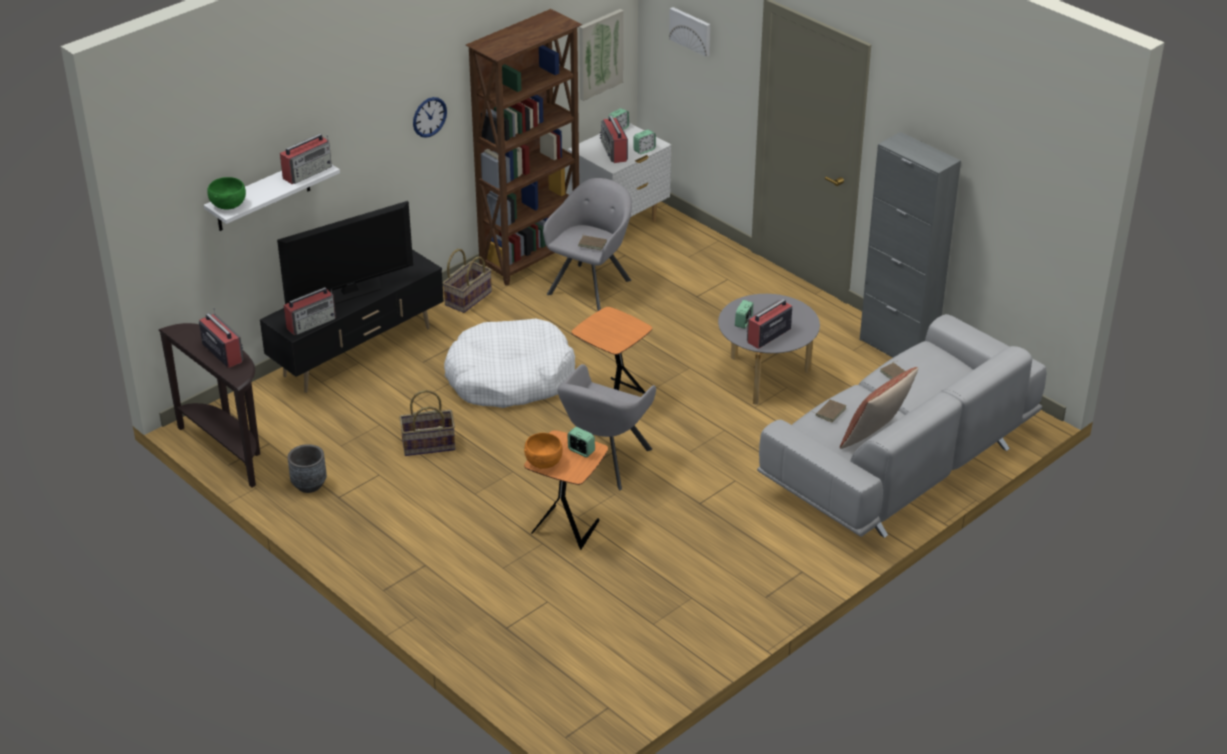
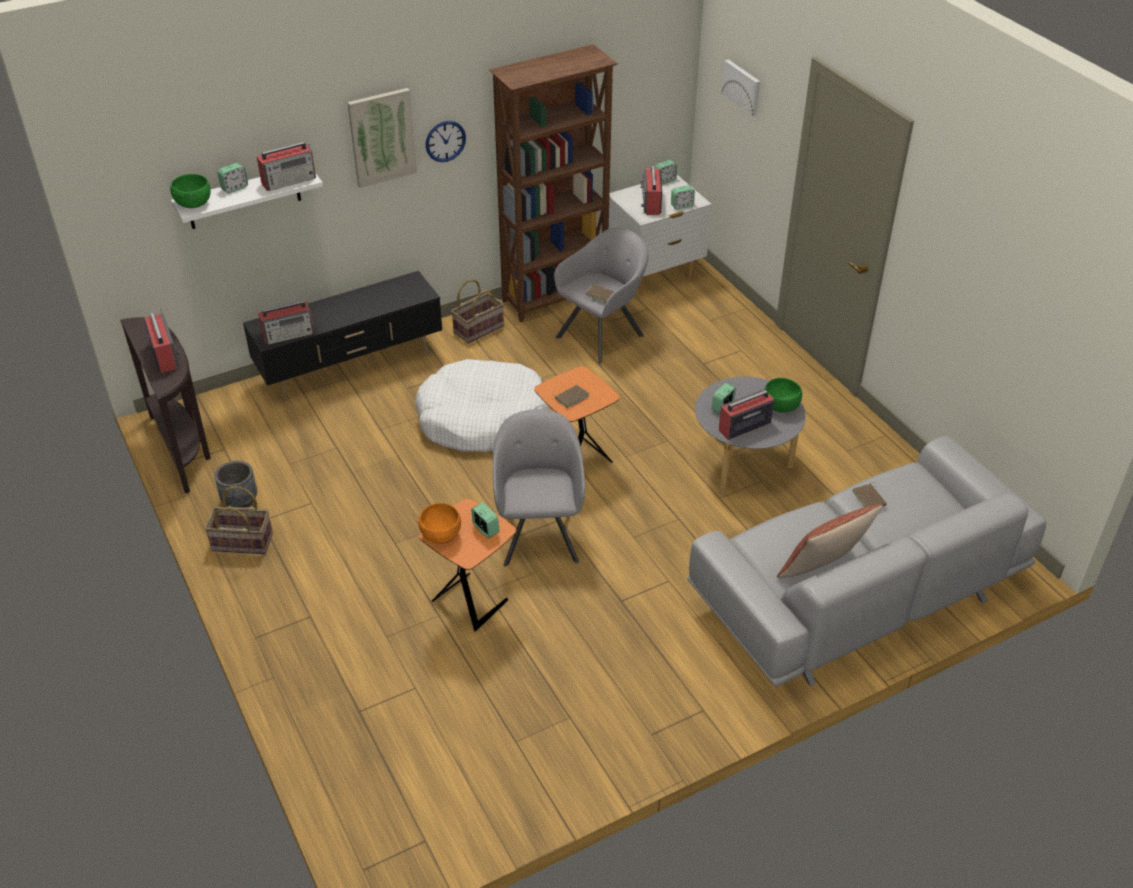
camera: 15 degrees right, 5 degrees up
(259, 186) = (234, 188): none -> alarm clock
(350, 291) = (341, 307): television -> none
(428, 445) = (373, 479): basket -> basket (242, 543)
(599, 54) = (650, 100): picture -> picture (382, 137)
(603, 462) = (539, 532): grey armchair -> grey armchair turned 135 degrees clockwise
(794, 314) = (781, 406): none -> green bowl
(830, 412) = (779, 530): brown book -> brown book (571, 397)
(897, 348) = (895, 457): grey cabinet -> none

